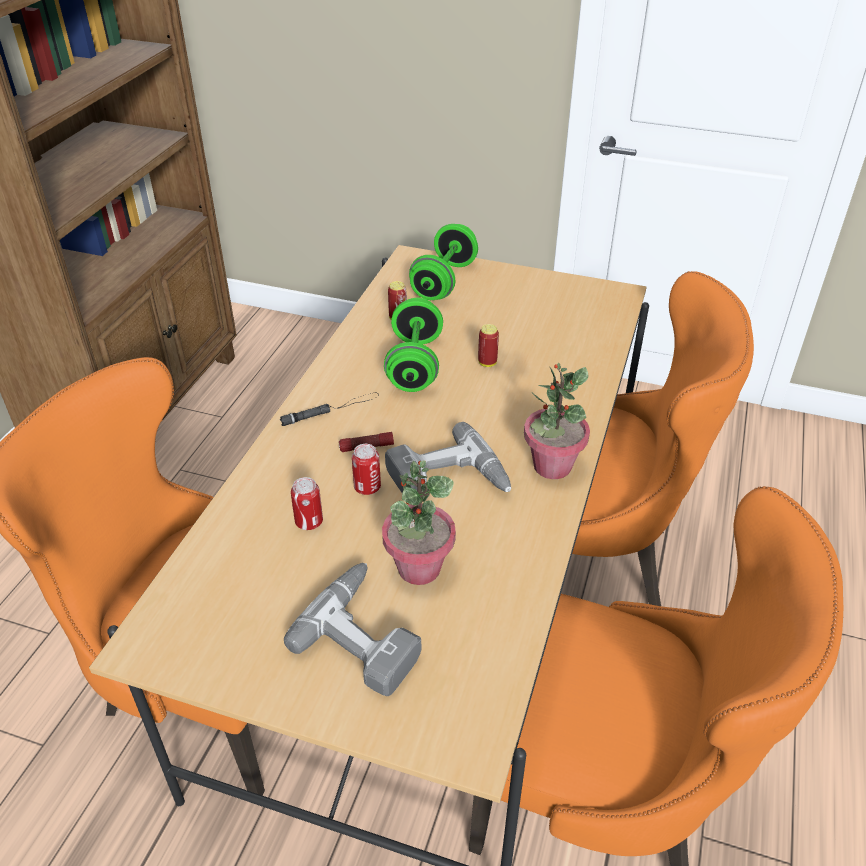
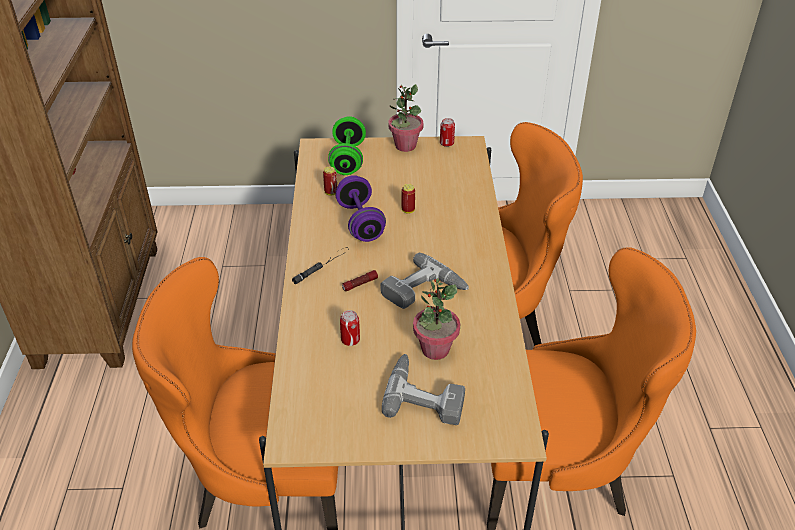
camera: 20 degrees left, 0 degrees up
(367, 487) = (375, 309): can -> can (446, 143)
(414, 364) = (360, 222): green dumbbell -> purple dumbbell
(551, 466) = (482, 267): potted plant -> potted plant (405, 146)

